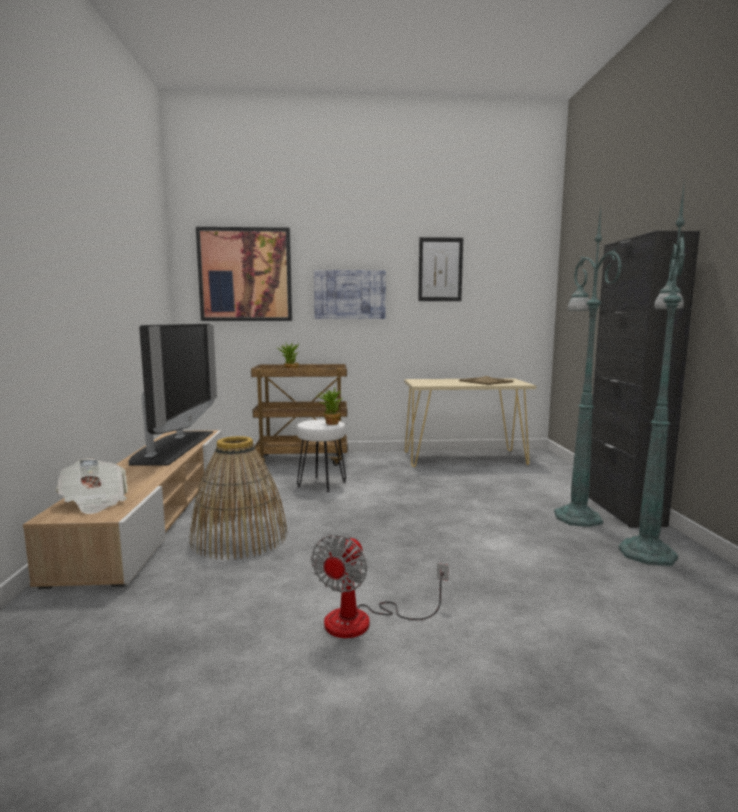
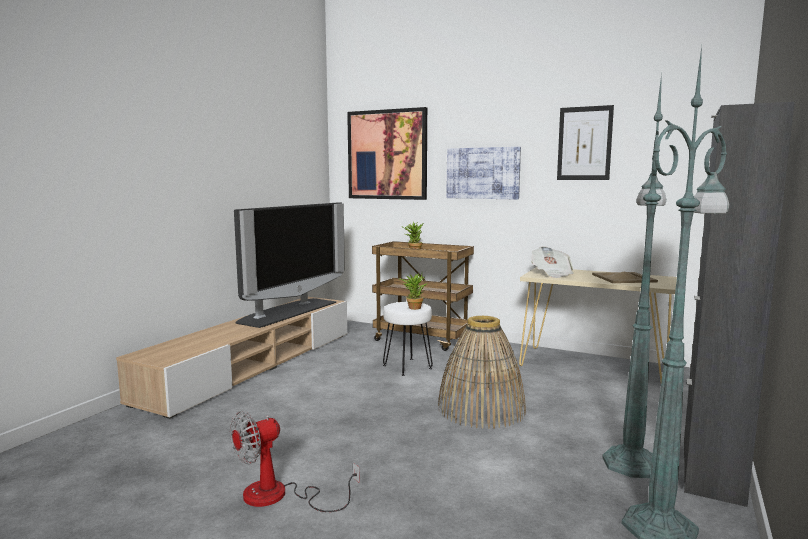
camera: 30 degrees right, 0 degrees up
(95, 502) = (173, 349): newspaper -> newspaper (551, 274)
(239, 537) = (282, 401): basket -> basket (481, 409)

